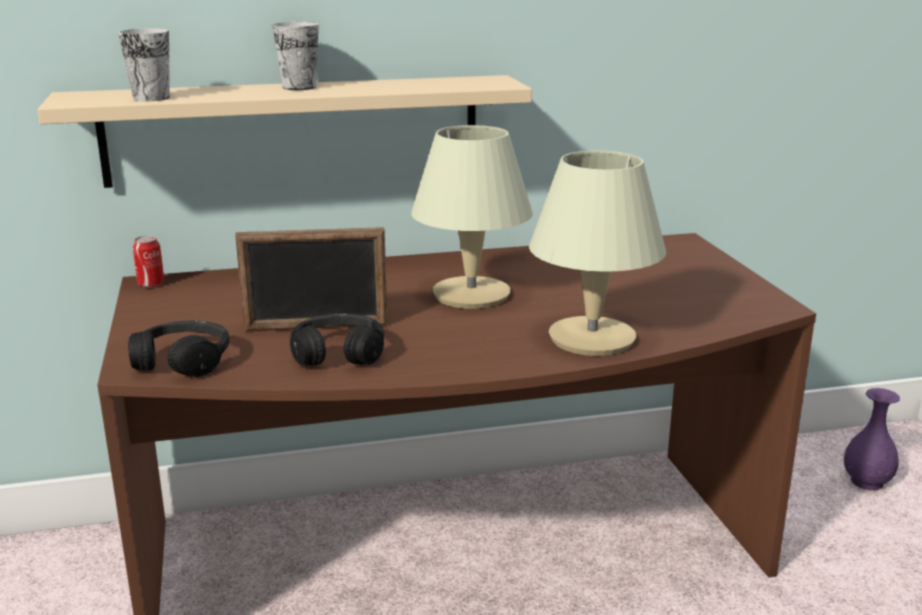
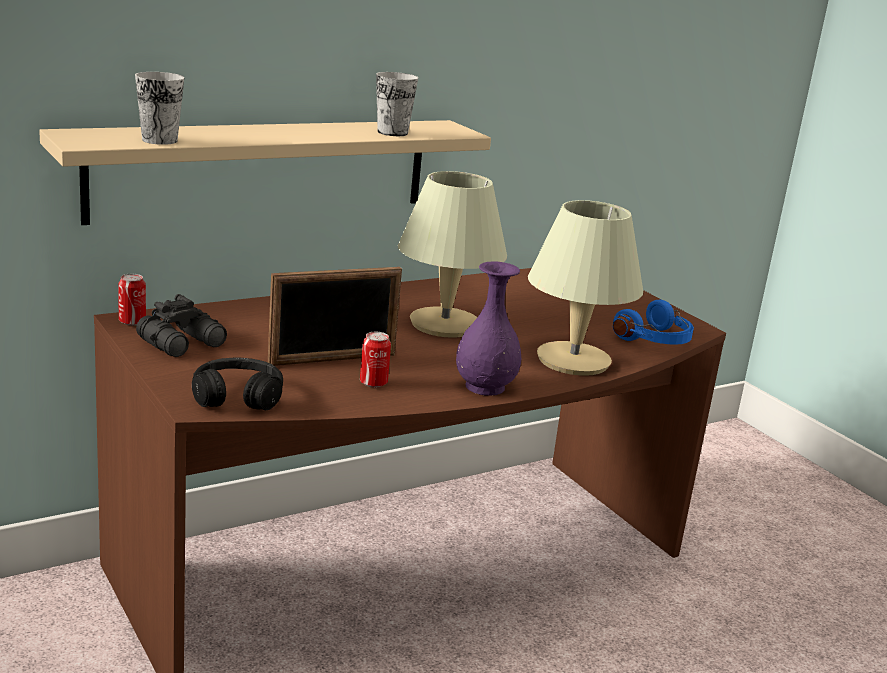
camera: 20 degrees left, 0 degrees up
(180, 306) = (184, 343): none -> black binoculars
(299, 87) = (283, 130): cup -> cup (392, 132)
(338, 353) = (373, 383): black headphones -> can
(715, 319) = (656, 340): none -> blue headphones
(867, 482) = (718, 473): purple vase -> purple vase (485, 387)

